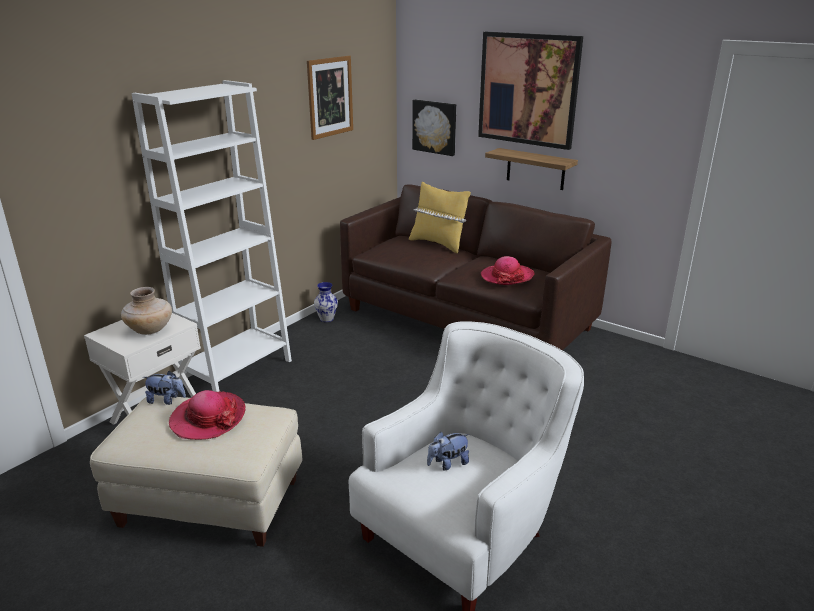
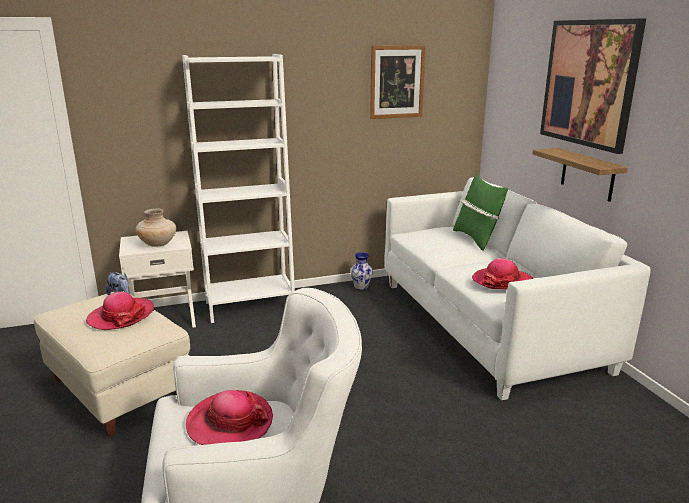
camera: 35 degrees right, 5 degrees down
(435, 127) = (510, 123): picture -> none
(438, 244) = (476, 239): yellow pillow -> green pillow
(447, 463) = (230, 422): plush toy -> hat
(467, 319) = (487, 324): brown sofa -> white sofa

